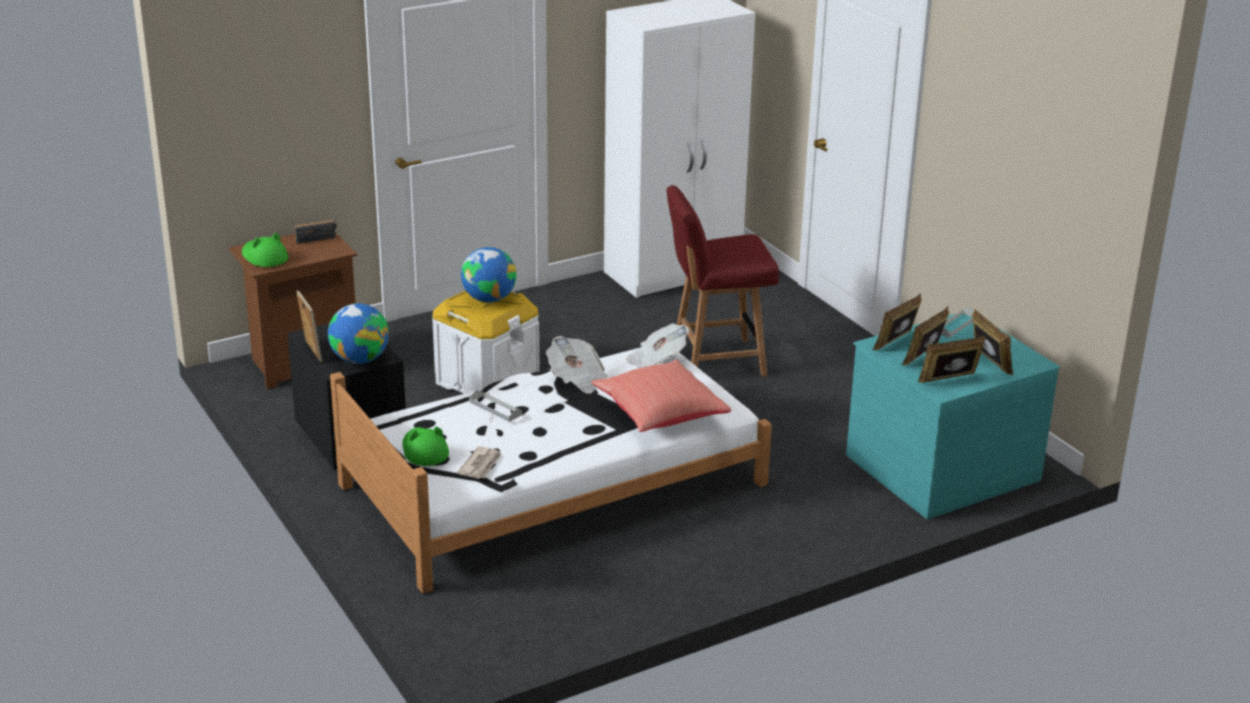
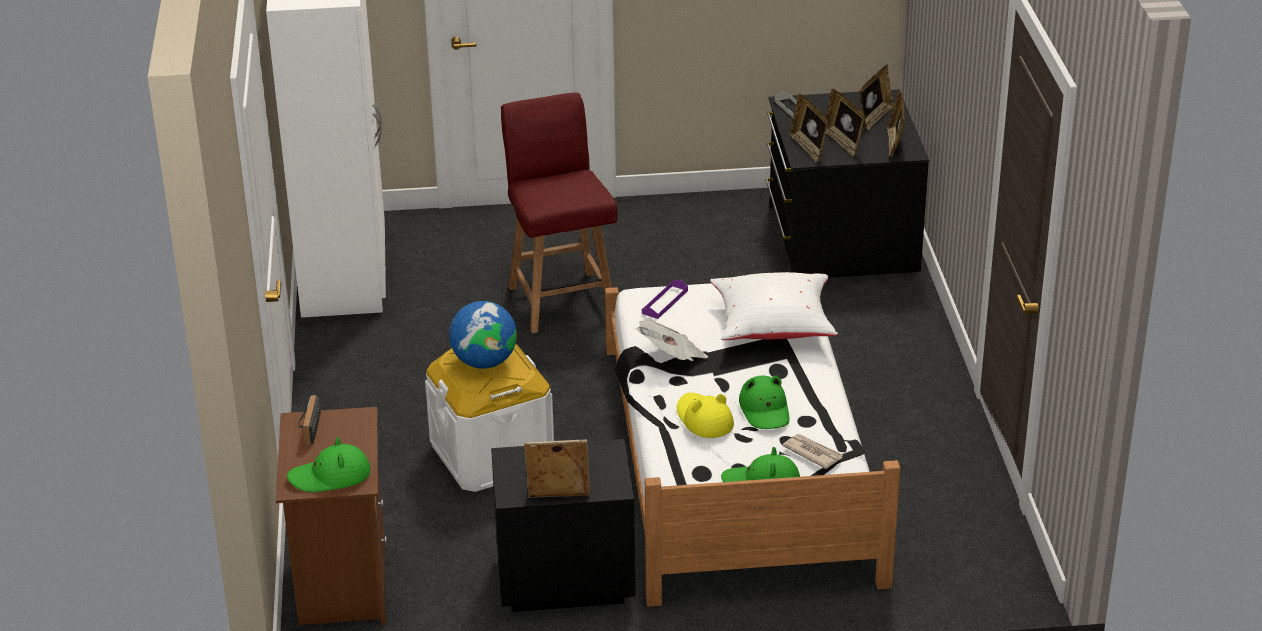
camera: 65 degrees left, 5 degrees up
(360, 359) = (601, 467): globe -> none
(495, 408) = (704, 419): grey tray -> yellow hat
(529, 433) = (765, 410): none -> green hat
(656, 361) = (665, 302): newspaper -> purple tray
(659, 415) = (773, 327): red pillow -> white pillow
(716, 360) = (561, 300): red chair -> red chair turned 150 degrees clockwise
(940, 466) = (840, 238): turquoise dresser -> black dresser
(988, 363) = (874, 117): picture frame -> picture frame turned 120 degrees clockwise

